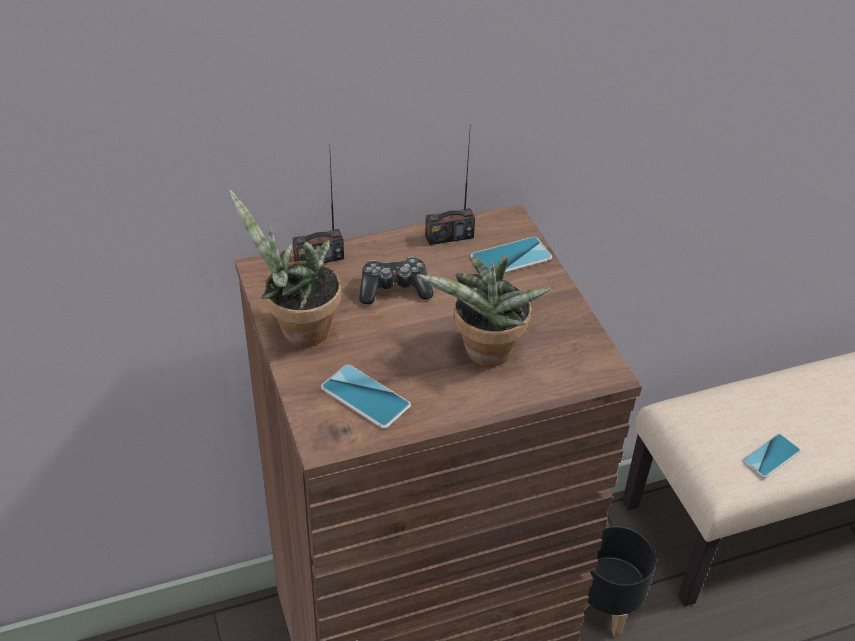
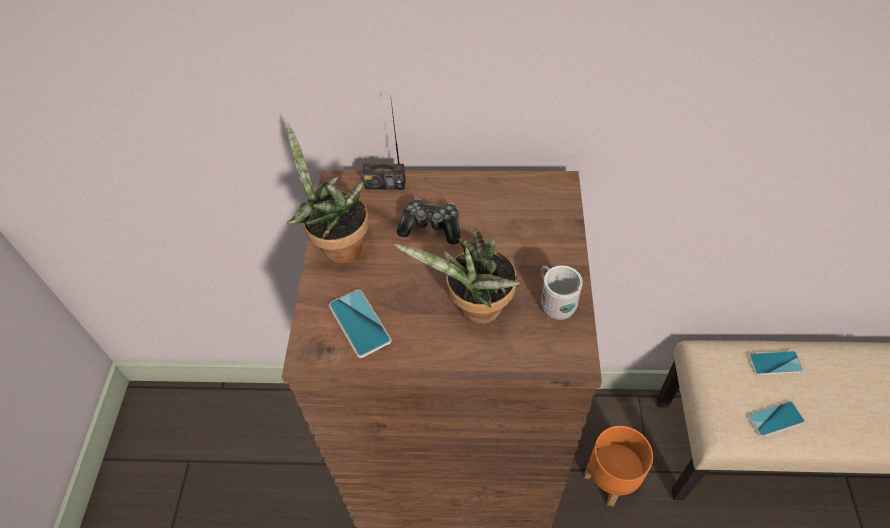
camera: 25 degrees right, 10 degrees up
(449, 236) = (500, 188): radio -> none
(511, 258) = (543, 222): phone -> phone (775, 363)
(561, 329) = (554, 303): none -> white mug
(607, 606) = (611, 479): black planter -> orange planter

